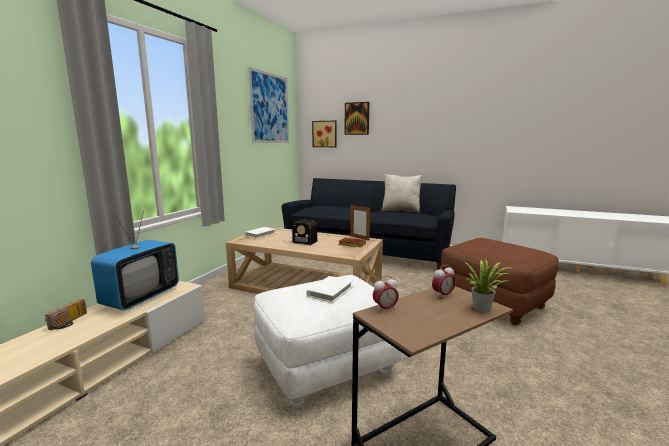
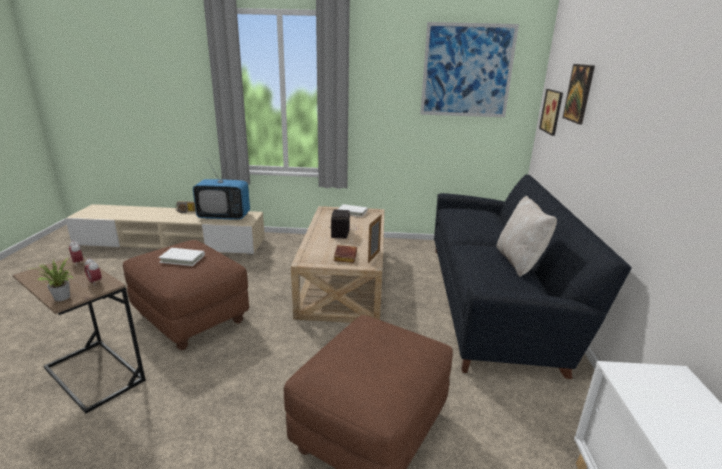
camera: 70 degrees right, 10 degrees up
(326, 368) = (191, 318): white ottoman -> brown ottoman

